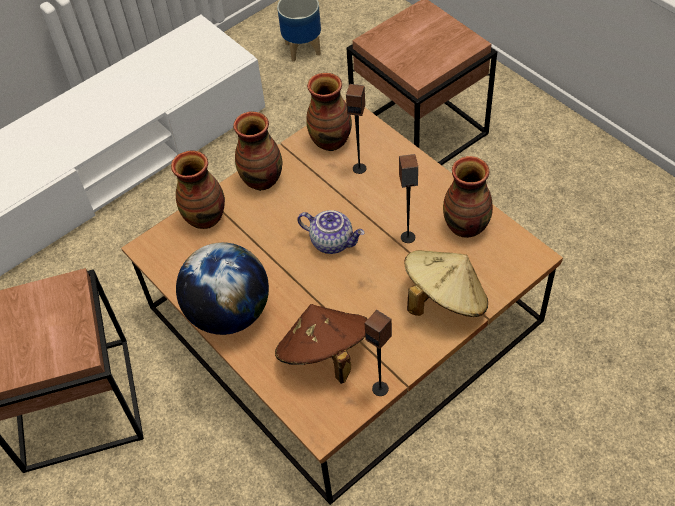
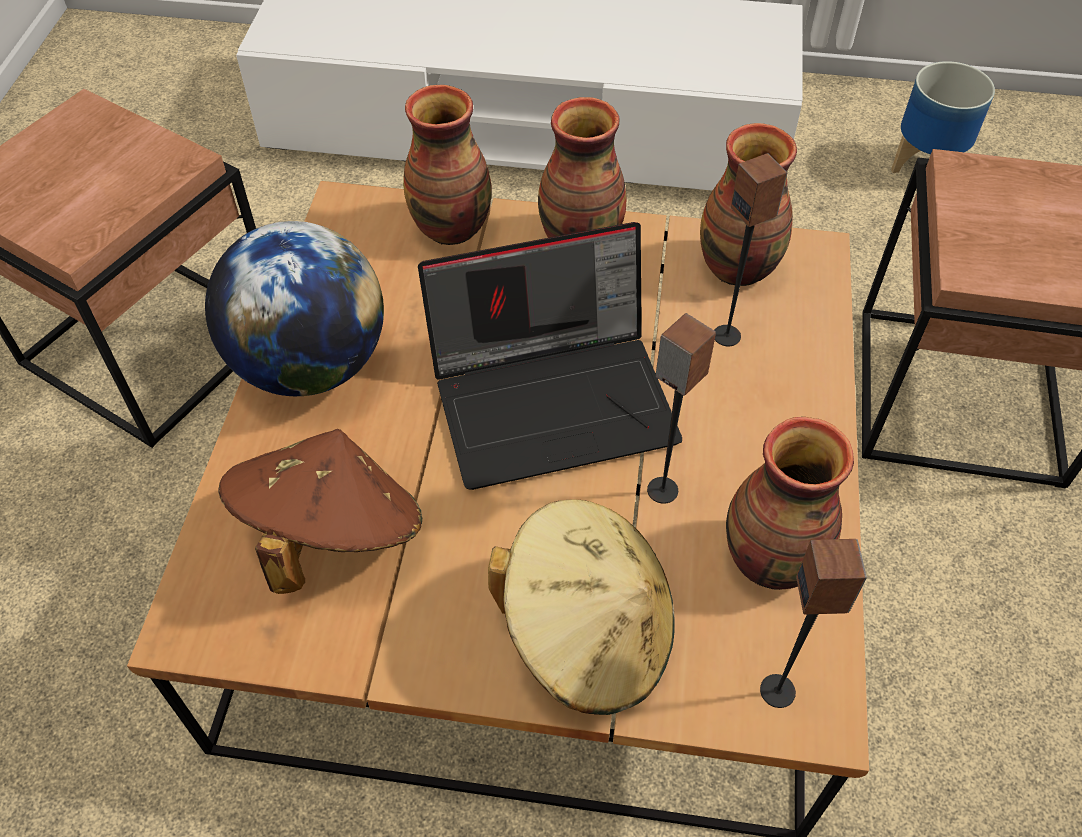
camera: 45 degrees right, 0 degrees up
(333, 241) = (555, 397): teapot -> laptop
(380, 388) = (328, 659): speaker -> speaker (778, 691)

